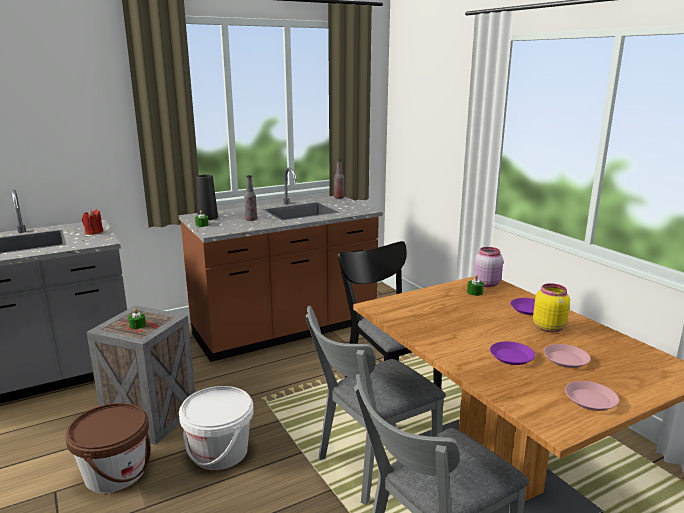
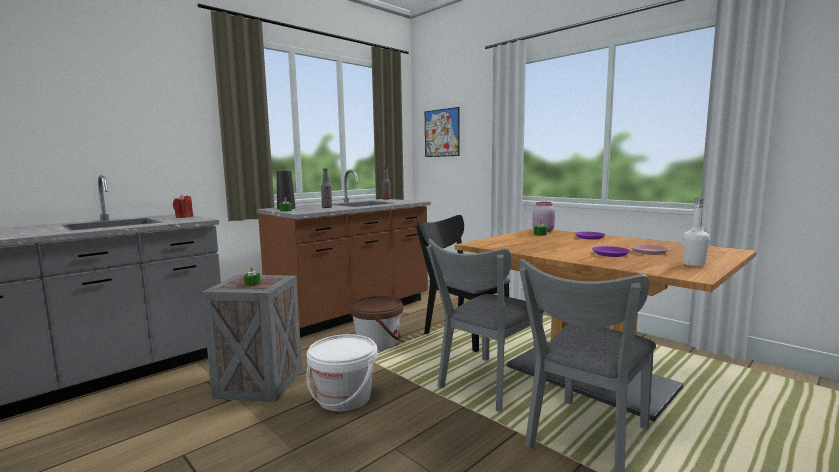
camera: 15 degrees left, 10 degrees down
(115, 473) = (244, 429): brown bucket -> brown bucket (377, 342)
(417, 114) = (441, 133): none -> picture
(548, 327) = (615, 242): yellow jar -> none
(590, 400) = (693, 264): pink plate -> white bottle

